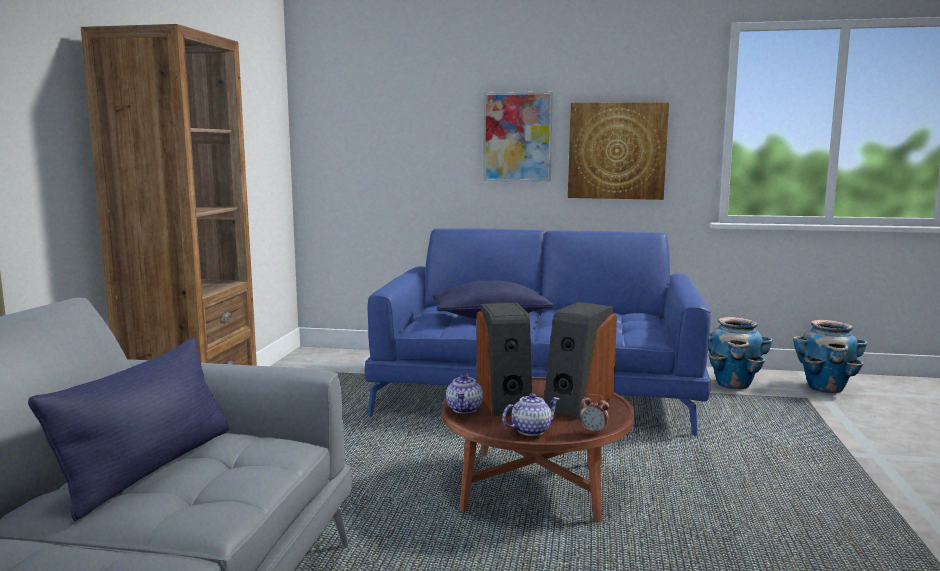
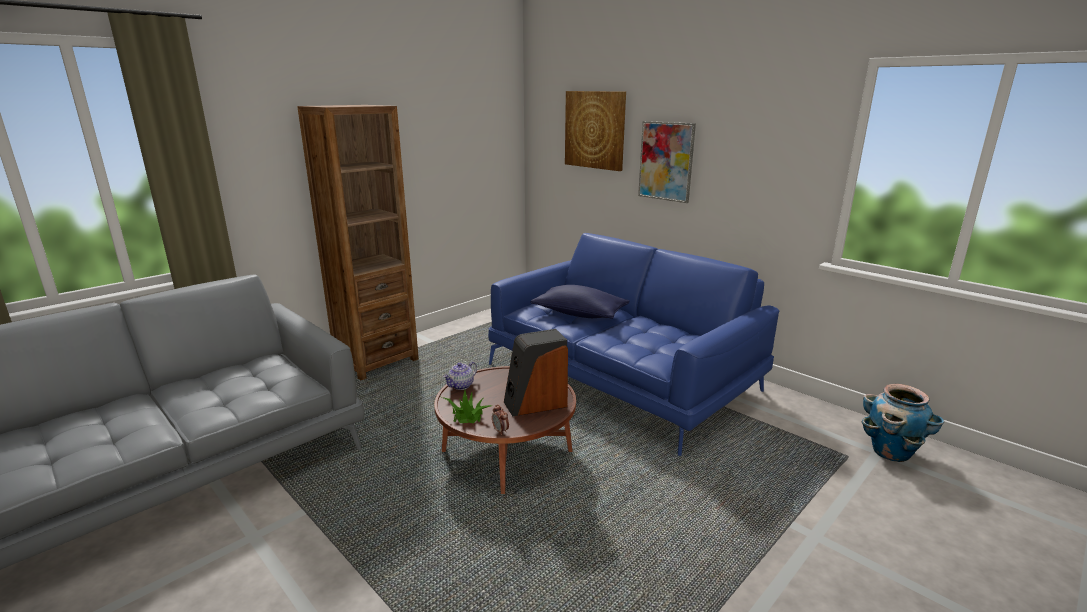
camera: 35 degrees right, 10 degrees up
(149, 468) = (234, 379): blue pillow -> none
(505, 401) = (496, 387): speaker -> none
(531, 430) = (467, 416): teapot -> potted plant
(617, 151) = (744, 182): picture -> picture (595, 130)
(733, 384) = (798, 419): planter -> none

